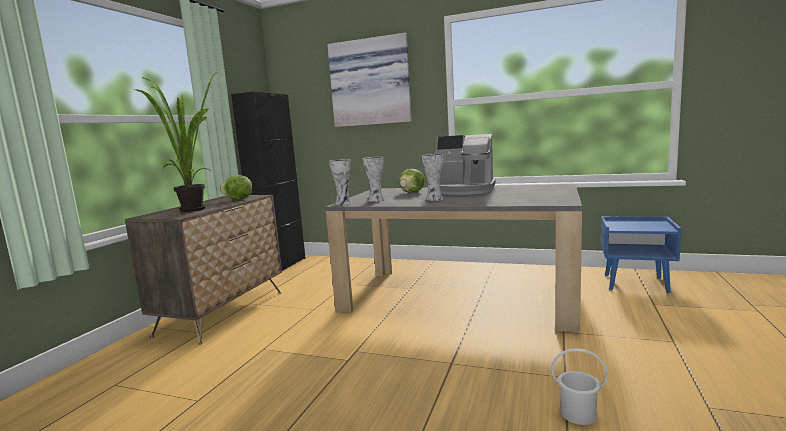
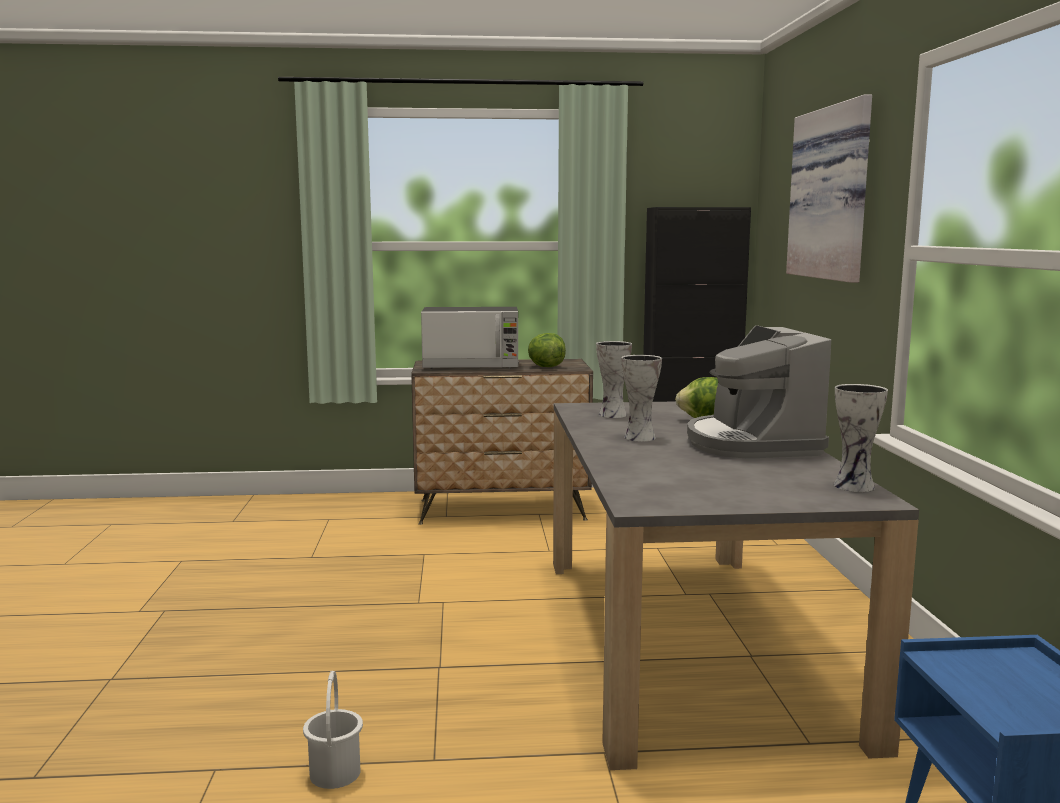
camera: 65 degrees right, 0 degrees up
(191, 209) = (471, 365): potted plant -> microwave
(344, 203) = (579, 406): vase -> vase (856, 486)

